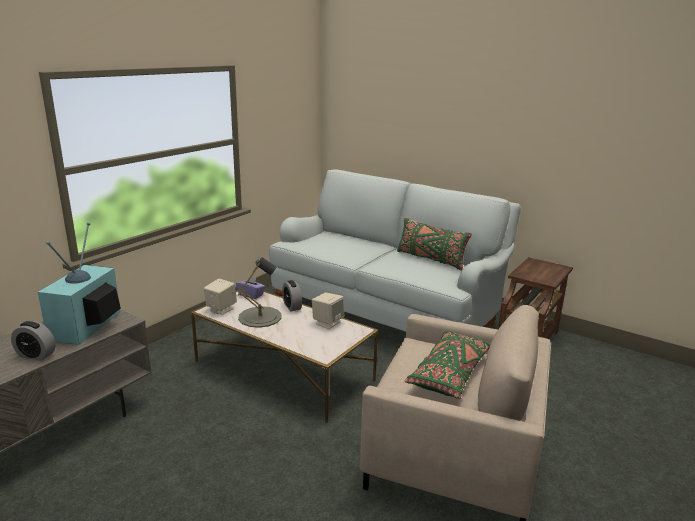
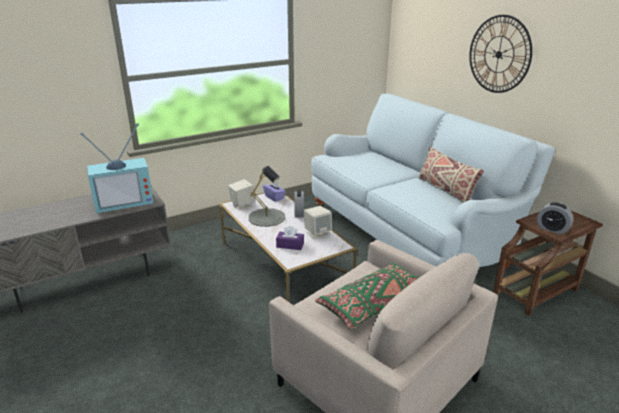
camera: 25 degrees right, 5 degrees up
(36, 355) = (77, 216): alarm clock -> alarm clock (552, 229)
(88, 326) = (124, 201): television -> television turned 150 degrees counterclockwise
(309, 340) = (290, 245): none -> purple tissue box
(430, 259) = (445, 190): green pillow -> beige pillow
(451, 123) = (499, 54): none -> wall clock

